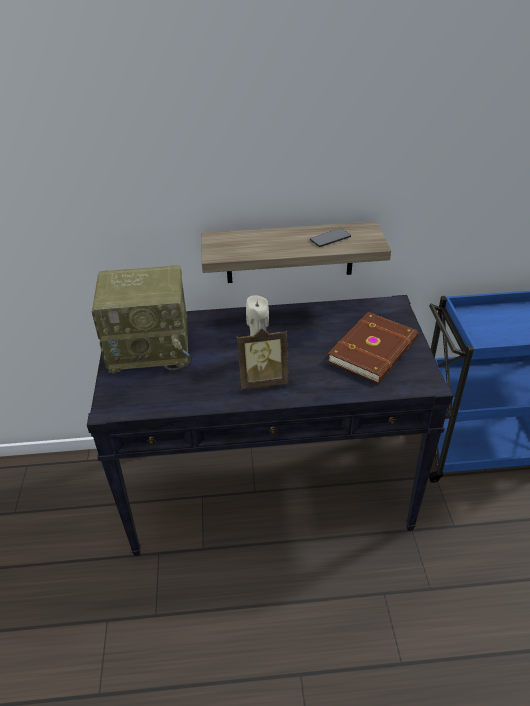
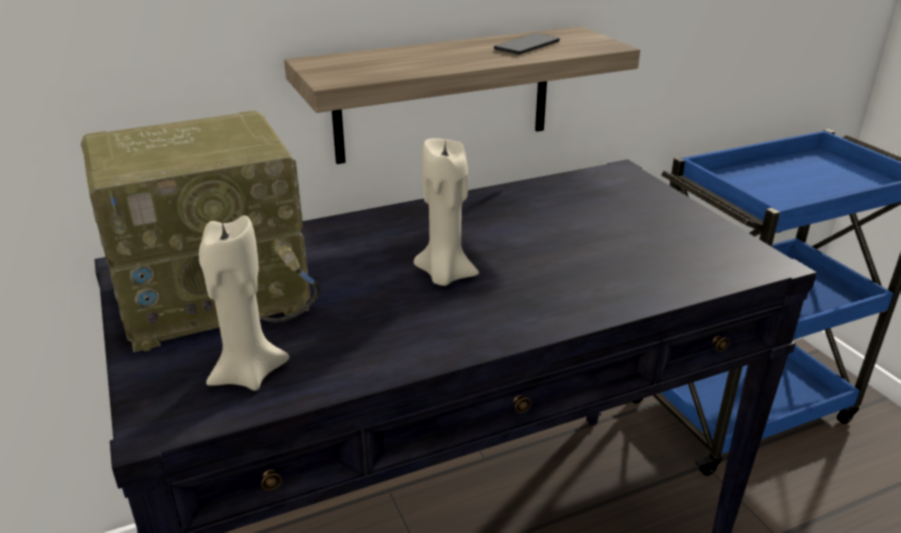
camera: 20 degrees left, 10 degrees down
(149, 394) = (247, 374): none -> beige candle
(263, 380) = (476, 308): picture frame -> none
(374, 350) = (639, 232): brown book -> none

